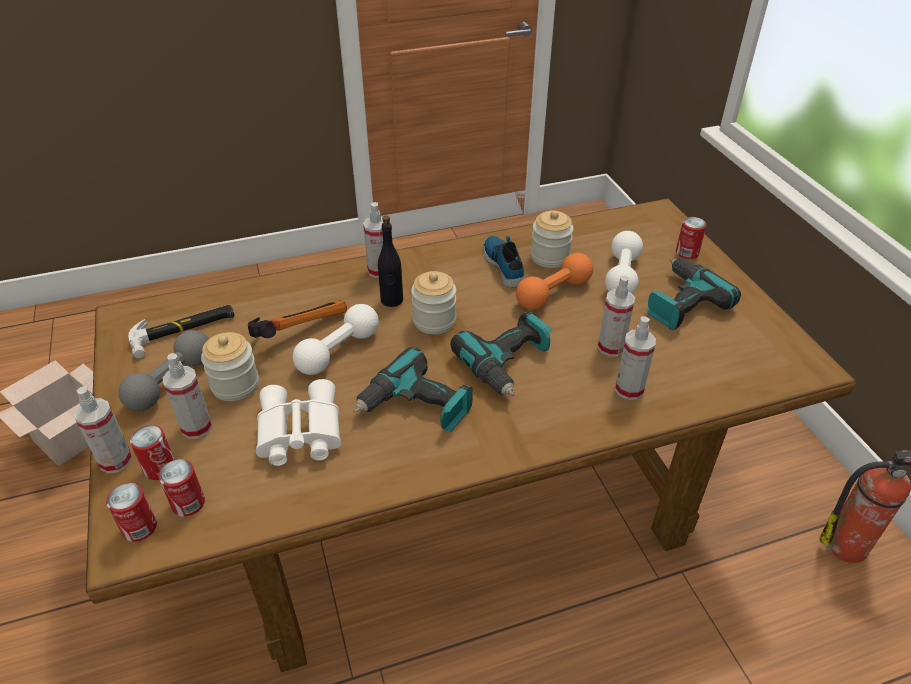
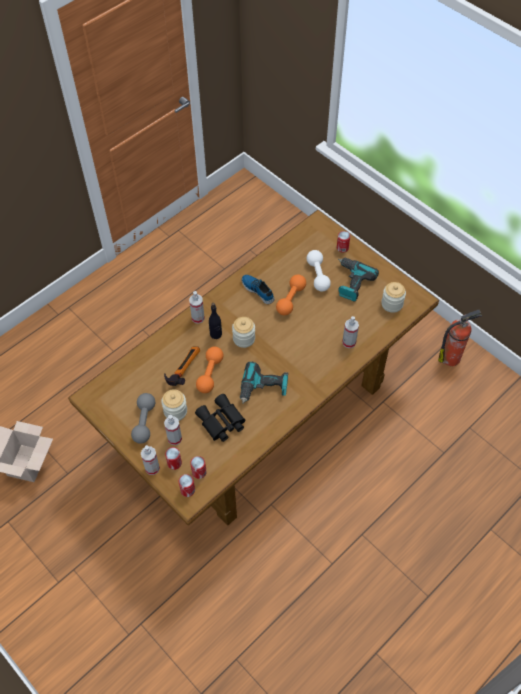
camera: 25 degrees left, 15 degrees up
(184, 330) = (126, 392): hammer -> none
(297, 432) = (221, 422): white binoculars -> black binoculars
(338, 351) = (210, 374): white dumbbell -> orange dumbbell
(508, 364) = (291, 349): power drill -> none
(550, 257) = (277, 276): jar -> jar (392, 304)
(611, 347) = (331, 322): spray bottle -> none

